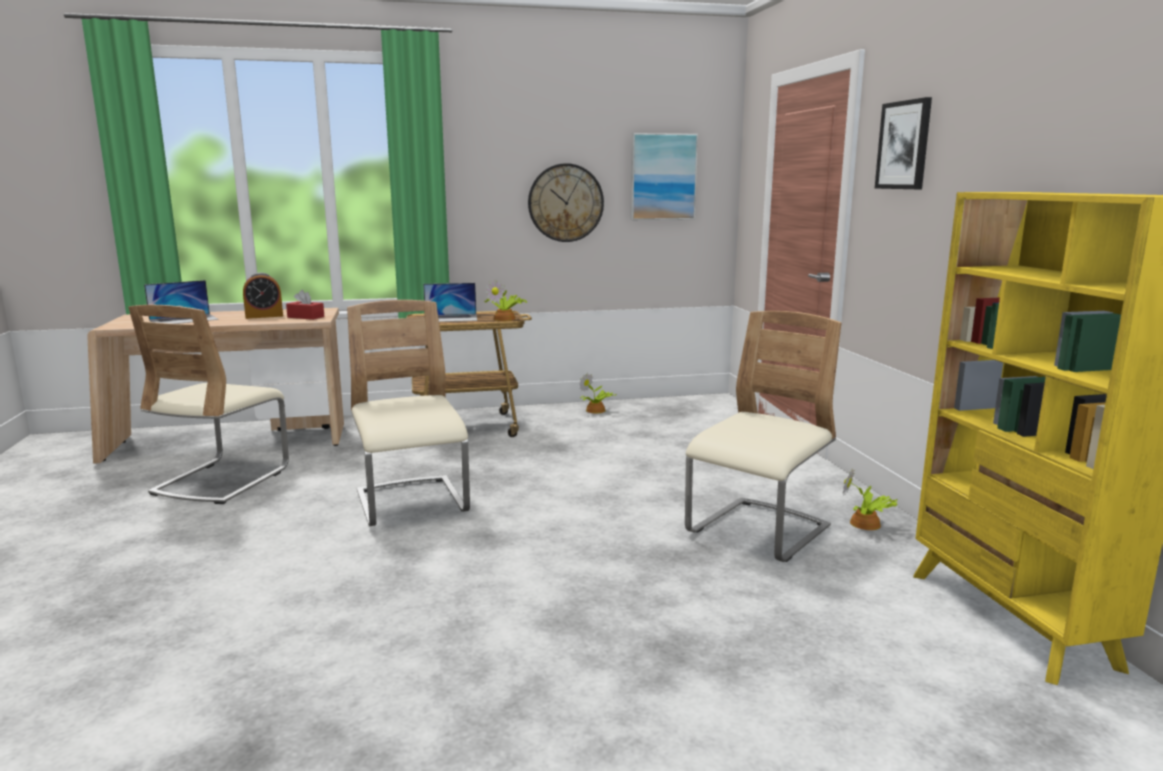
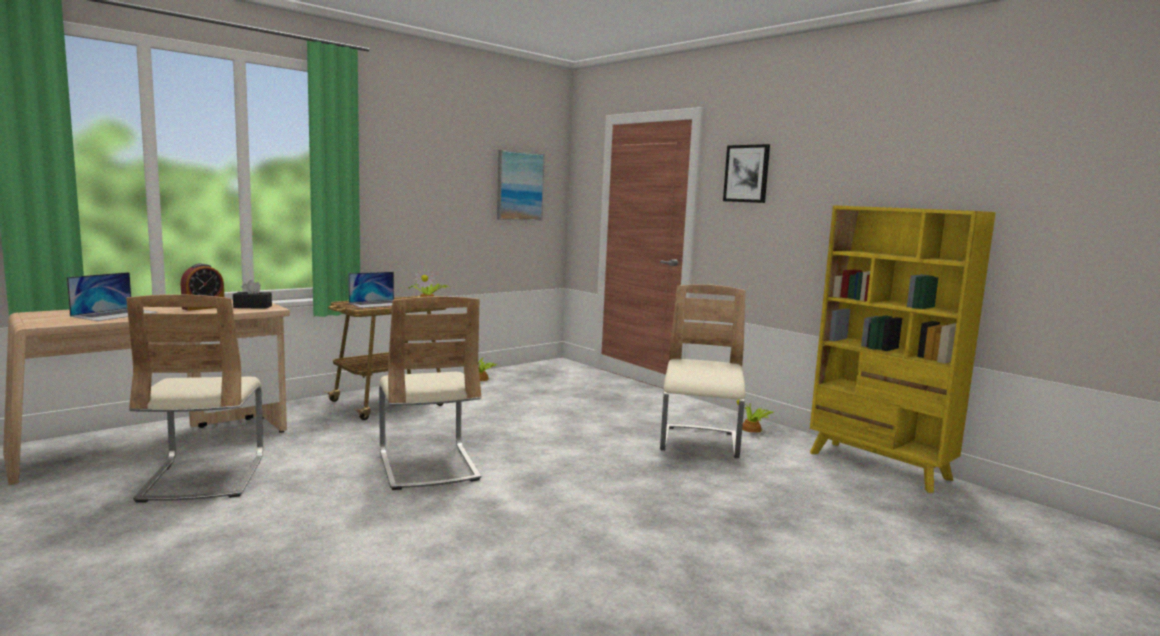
camera: 30 degrees left, 5 degrees down
(306, 317) = (252, 307): red tissue box -> black tissue box
(412, 504) = (428, 466): beige chair -> beige chair turned 150 degrees counterclockwise
(565, 203) = (450, 204): wall clock -> none

